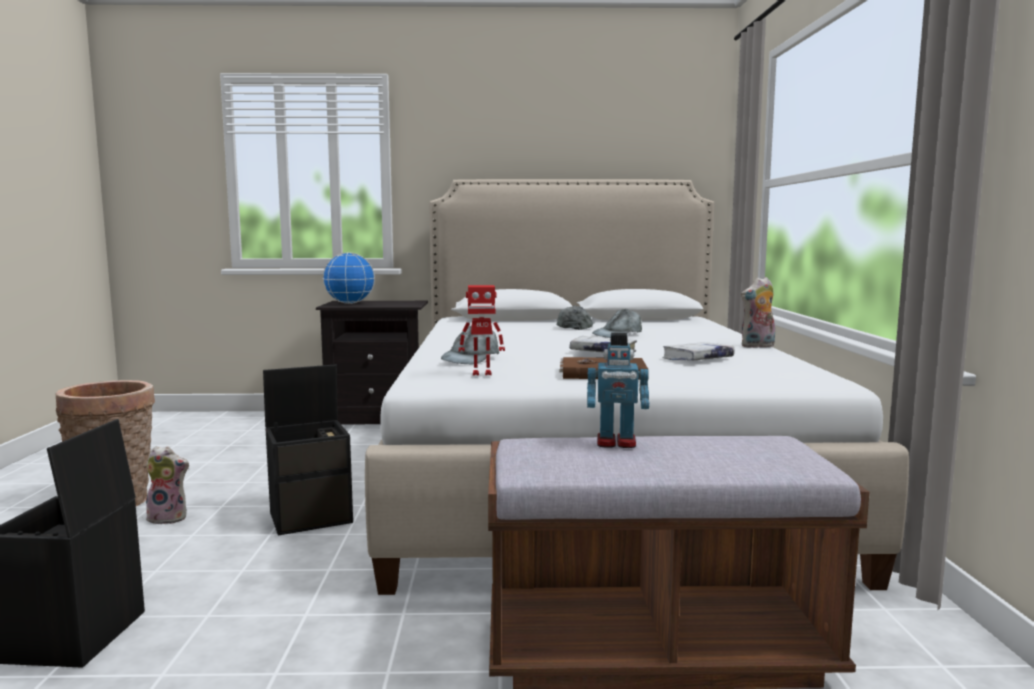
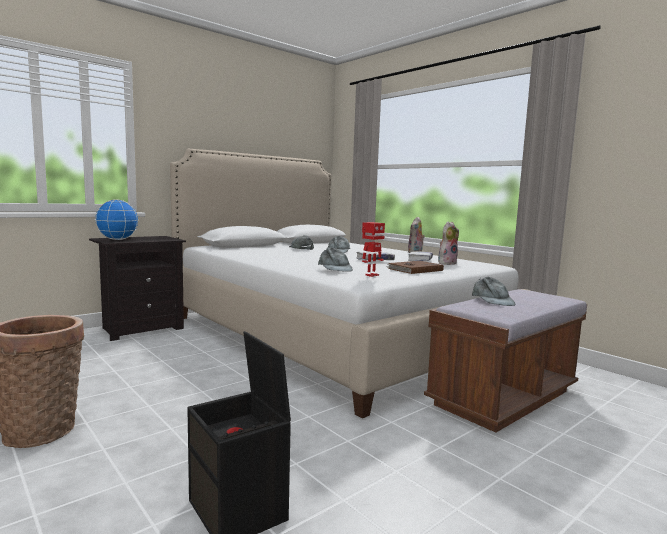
camera: 40 degrees left, 0 degrees up
(170, 518) = (124, 424): plush toy -> plush toy (446, 263)
(312, 517) = (232, 393): black storage box -> none
(616, 443) = (492, 300): toy robot -> grey cap

